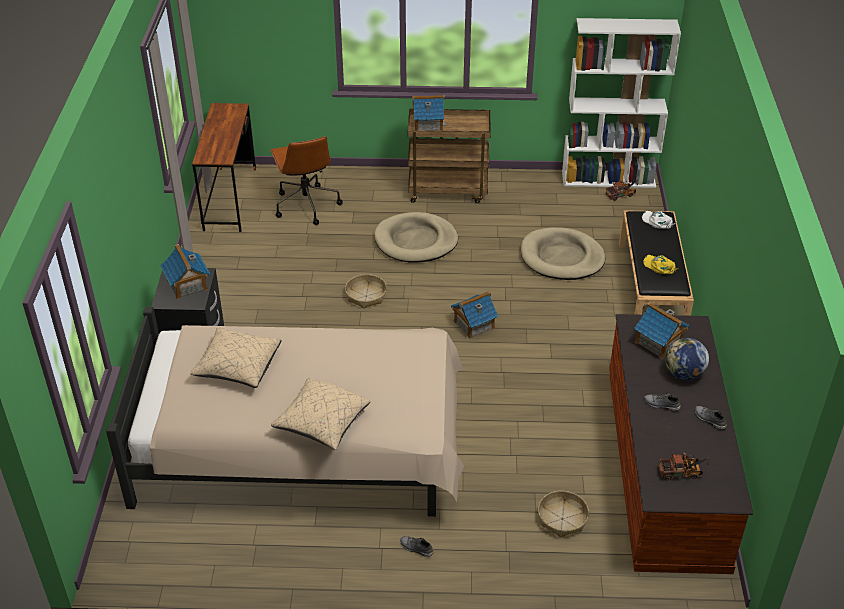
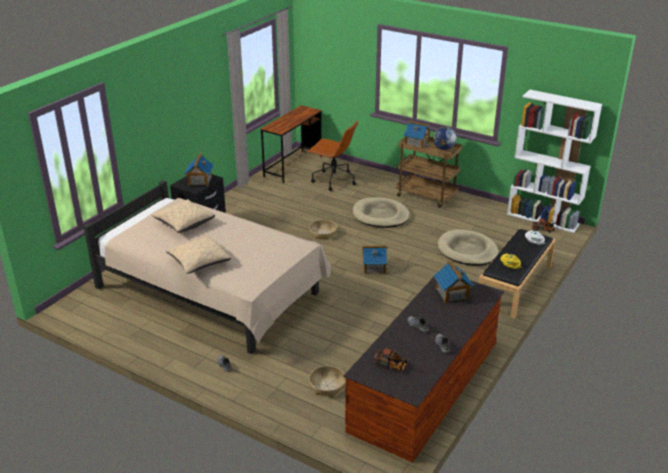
camera: 30 degrees right, 10 degrees down
(306, 205) = (333, 180): brown office chair -> brown office chair turned 75 degrees counterclockwise
(683, 374) = (451, 315): globe -> globe (443, 148)

